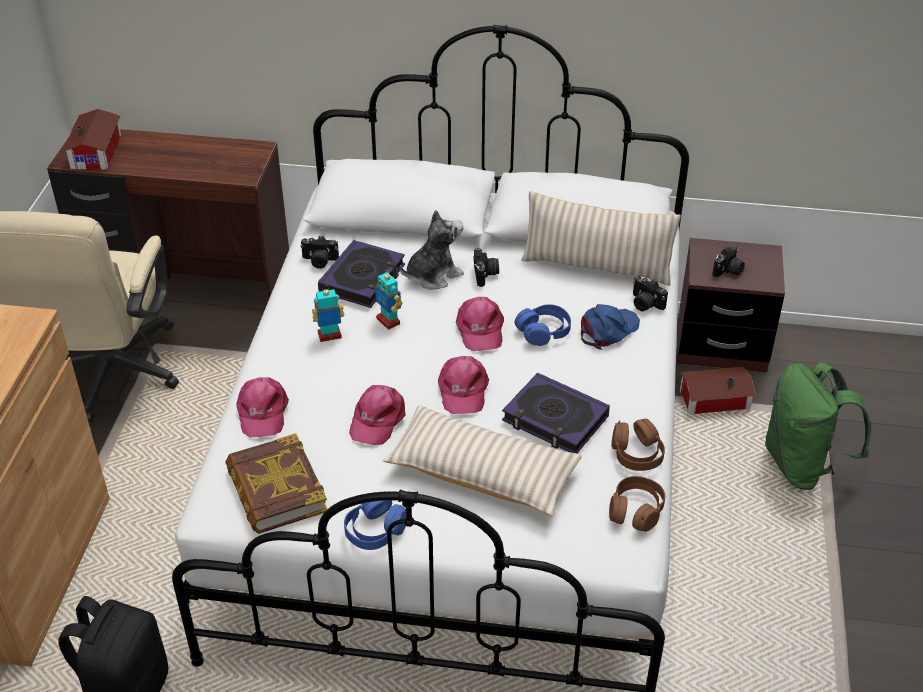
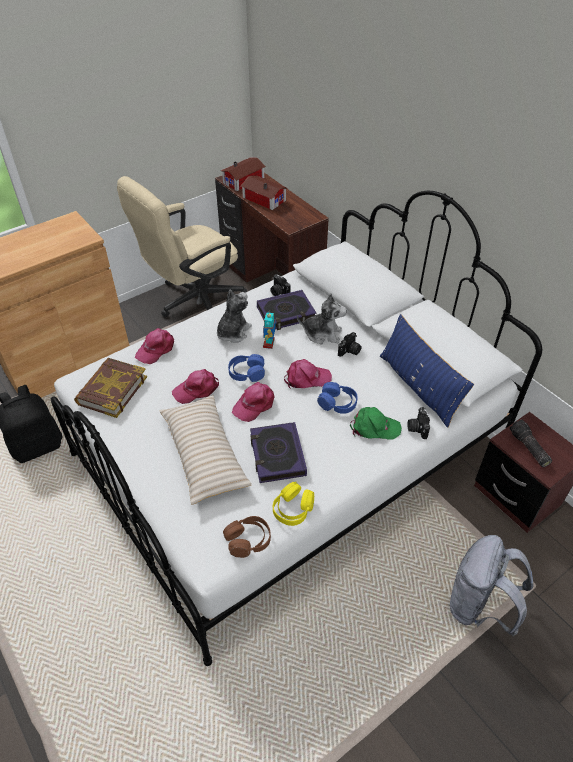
camera: 45 degrees right, 5 degrees up
(329, 336) = (233, 332): toy robot -> plush toy
(375, 530) = (122, 443): blue headphones -> blue headphones (246, 373)
(479, 329) = (306, 378): pink cap -> pink cap turned 135 degrees counterclockwise
(596, 266) = (418, 387): beige pillow -> blue pillow
(608, 330) = (374, 427): blue cap -> green cap
(636, 453) = (293, 509): brown headphones -> yellow headphones
(712, 399) = (470, 522): toy house -> toy house (264, 198)
(728, 271) = (528, 448): camera -> flashlight
(803, 466) = (478, 606): green backpack -> grey backpack

